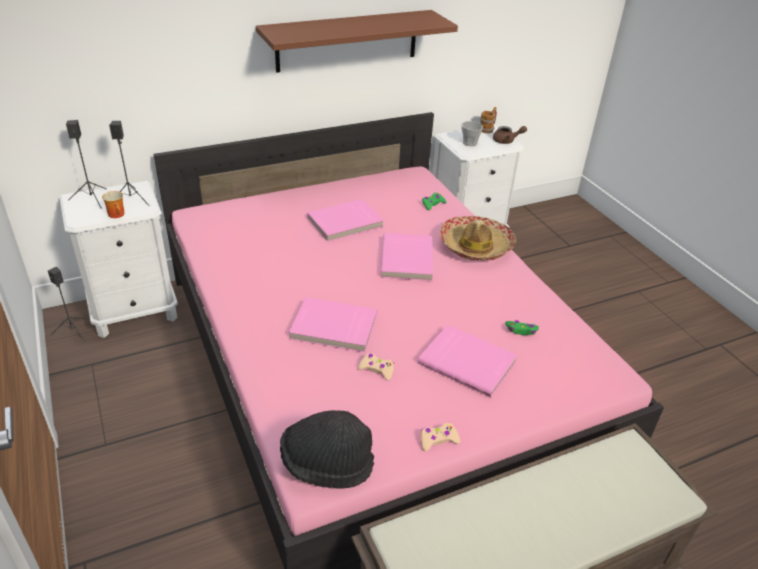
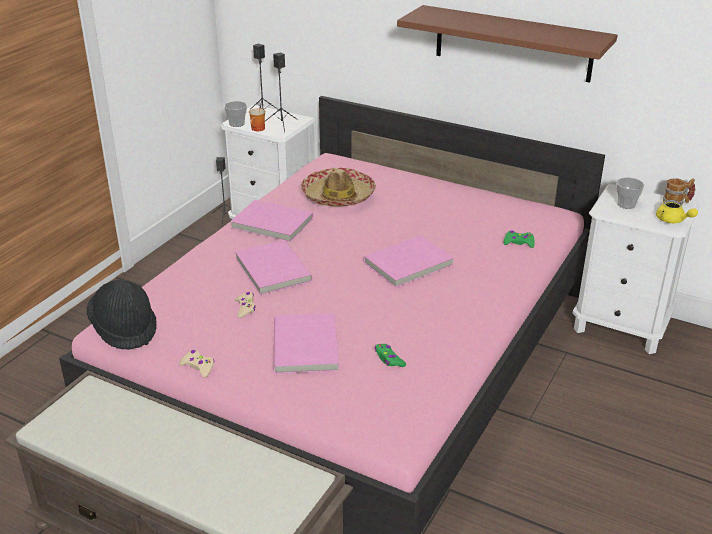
camera: 55 degrees right, 5 degrees down
(85, 220) = (237, 124): none -> cup
(345, 223) = (416, 217): pink book -> pink book (271, 224)
(476, 246) = (485, 289): hat -> hat (338, 196)
(506, 141) = (672, 220): brown teapot -> yellow teapot

